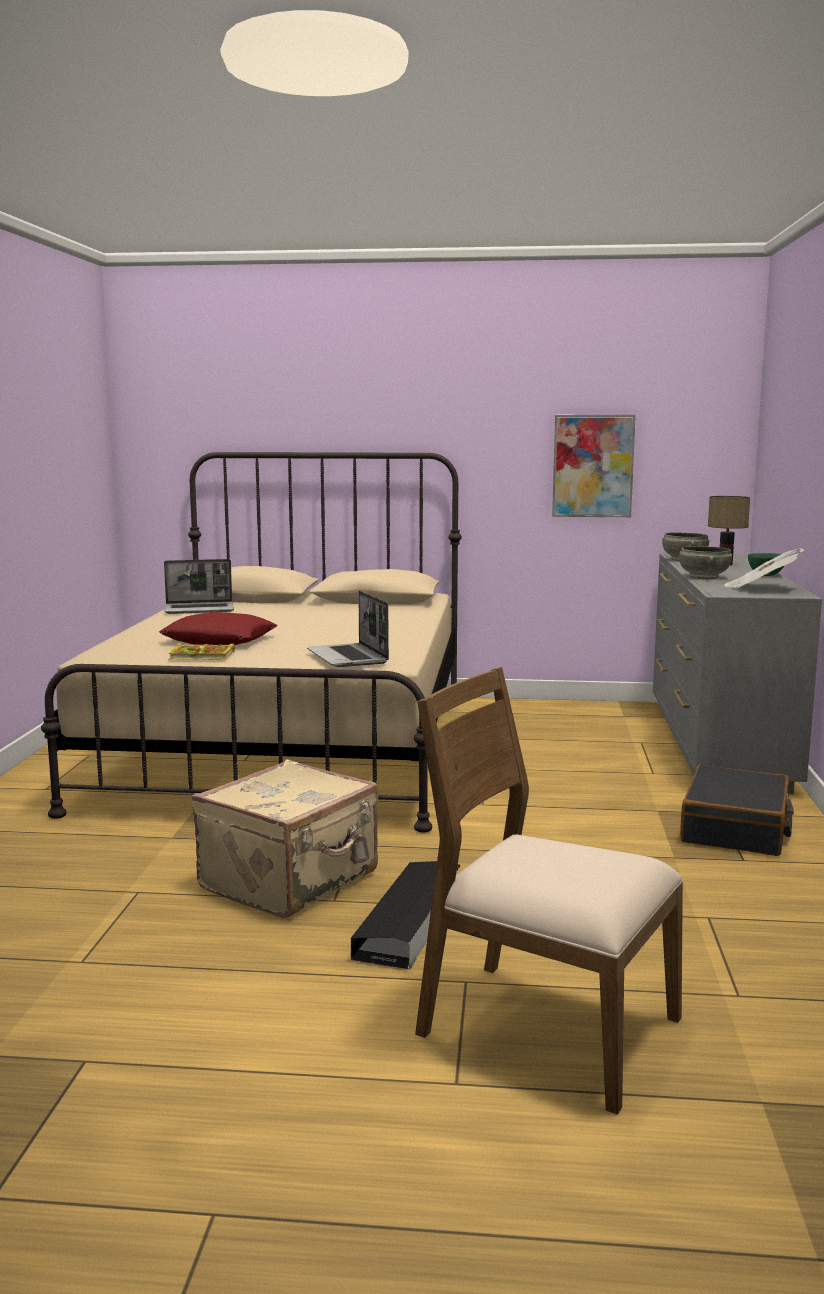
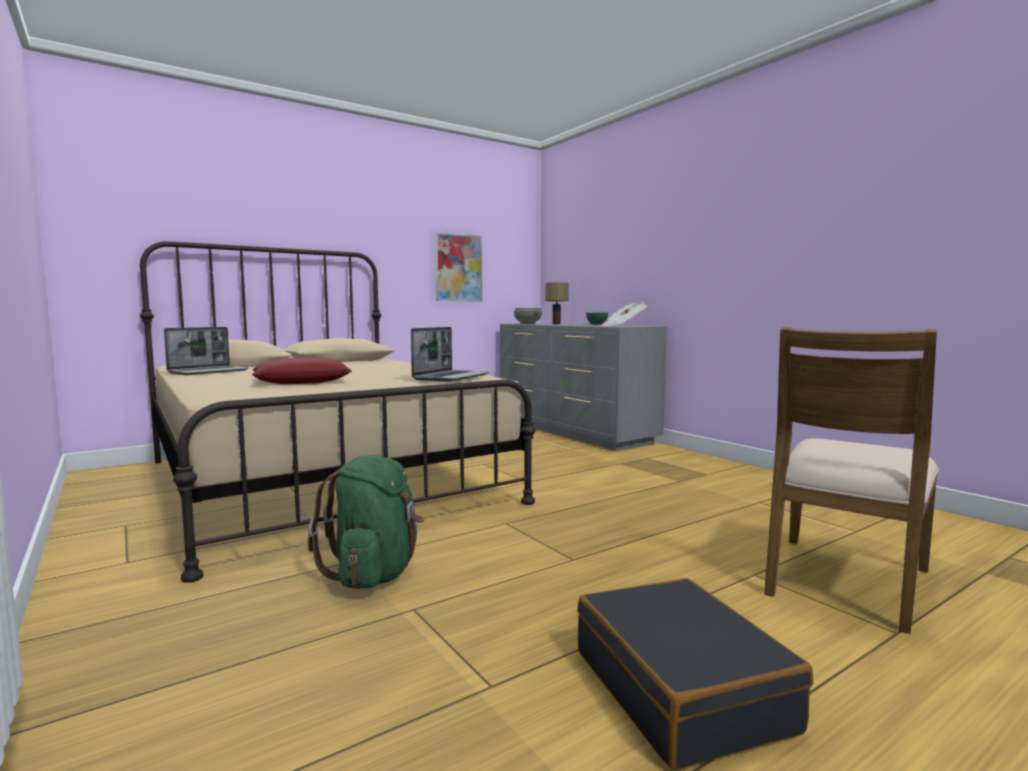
camera: 40 degrees left, 5 degrees down
(165, 854) = (374, 573): none -> green backpack
(203, 656) = (327, 388): book -> none
(292, 881) = (517, 558): beige suitcase -> none
(349, 657) = (451, 377): laptop -> laptop turned 90 degrees counterclockwise
(410, 922) = (646, 554): black storage box -> none
(545, 1027) = (844, 581): brown chair -> brown chair turned 45 degrees counterclockwise
(703, 577) = (575, 325): grey bowl -> none
(736, 829) = (670, 463): black suitcase -> black suitcase (681, 689)

